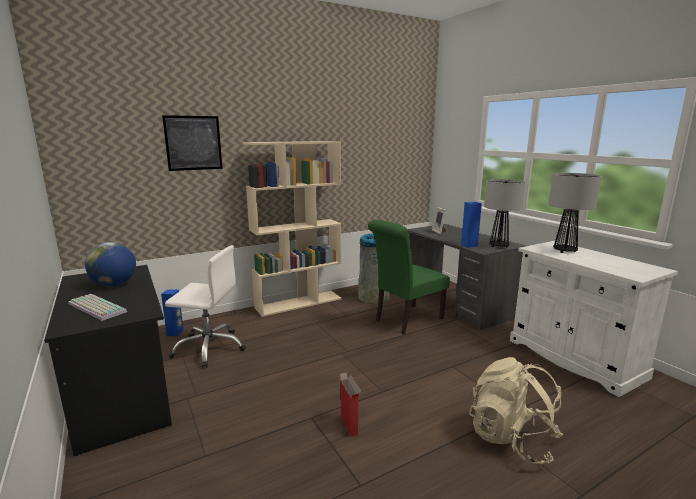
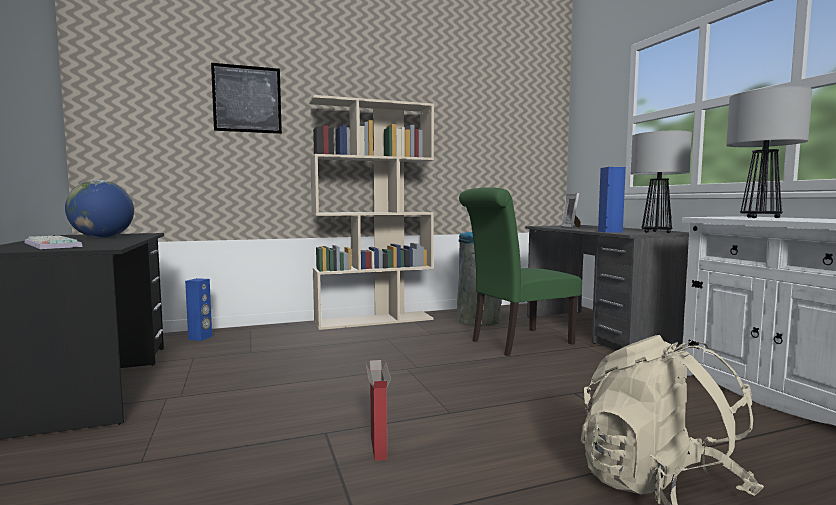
camera: 10 degrees right, 10 degrees down
(209, 348) = (232, 353): white office chair -> none

